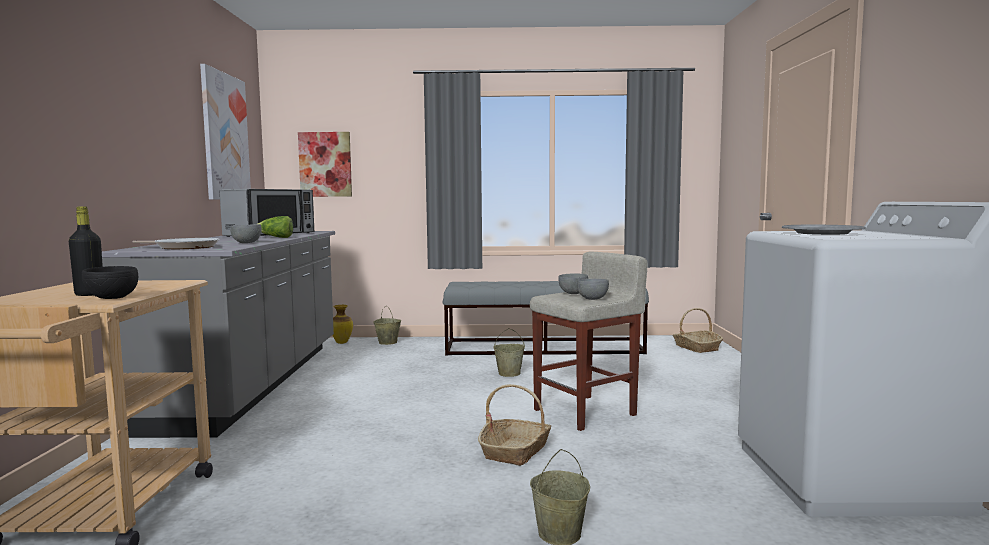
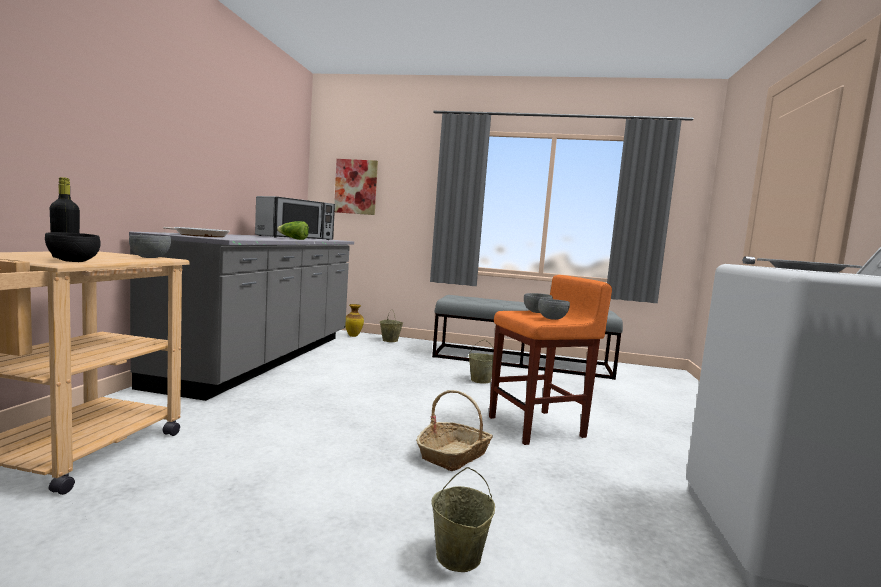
camera: 10 degrees right, 0 degrees up
(224, 137) = (271, 155): picture -> none
(247, 243) = (258, 238): grey bowl -> grey bowl (150, 257)
(586, 412) = (537, 427): beige stool -> orange stool
(696, 347) = (666, 380): basket -> none

